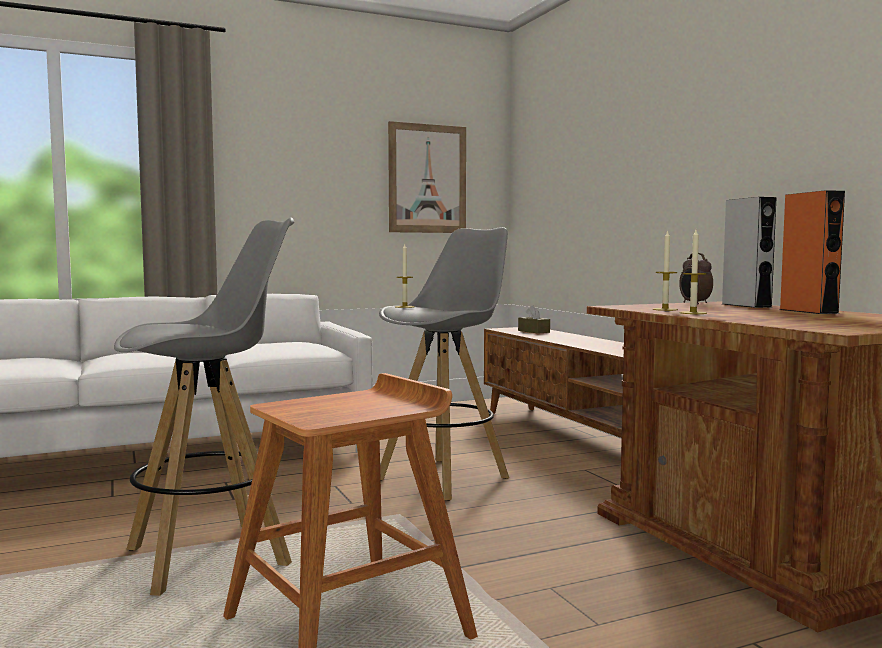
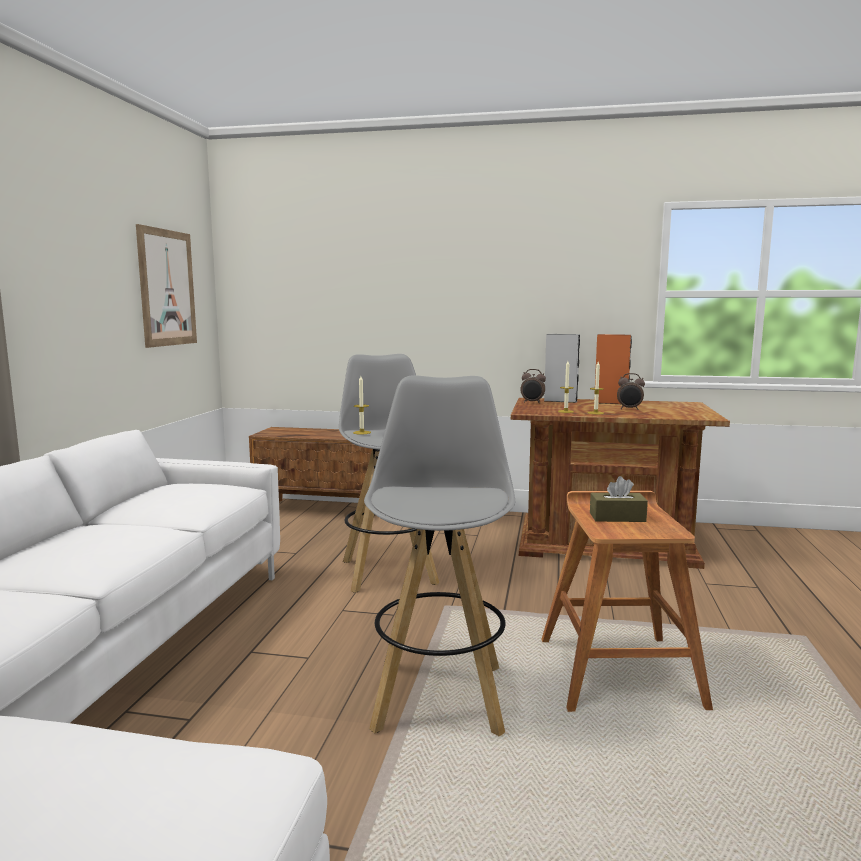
camera: 55 degrees left, 5 degrees up
(533, 331) = (301, 432): brown tissue box -> brown tissue box (617, 517)
(779, 315) = (629, 409): none -> alarm clock

